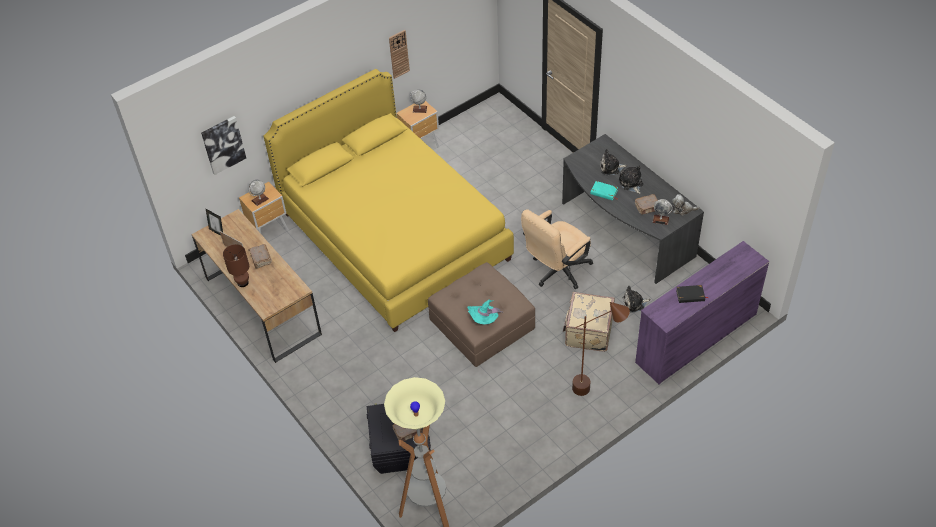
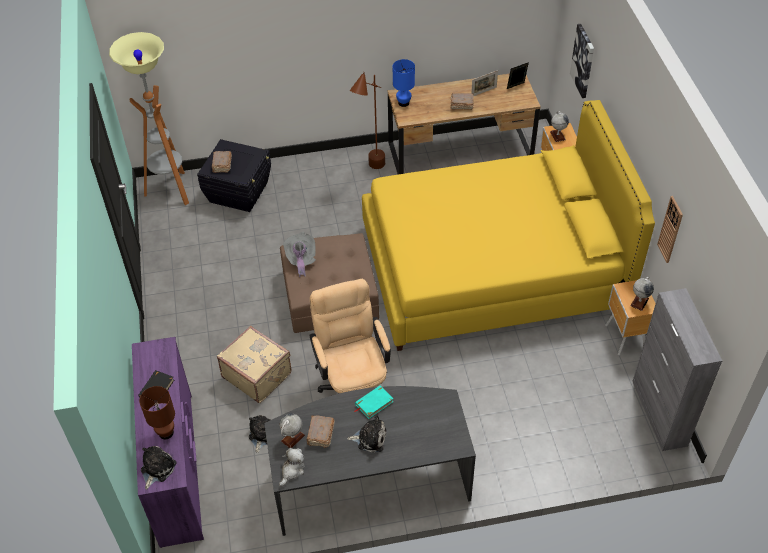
camera: 115 degrees right, 0 degrees up
(243, 282) = (440, 88): brown table lamp -> brown table lamp (166, 433)
(276, 300) = (403, 103): none -> blue table lamp
(474, 117) = (659, 413): none -> grey cabinet
(484, 320) = (301, 259): turquoise hat -> grey hat
(596, 388) = (189, 350): brown floor lamp -> brown floor lamp (370, 172)
(611, 167) = (410, 431): plush toy -> plush toy (157, 469)

